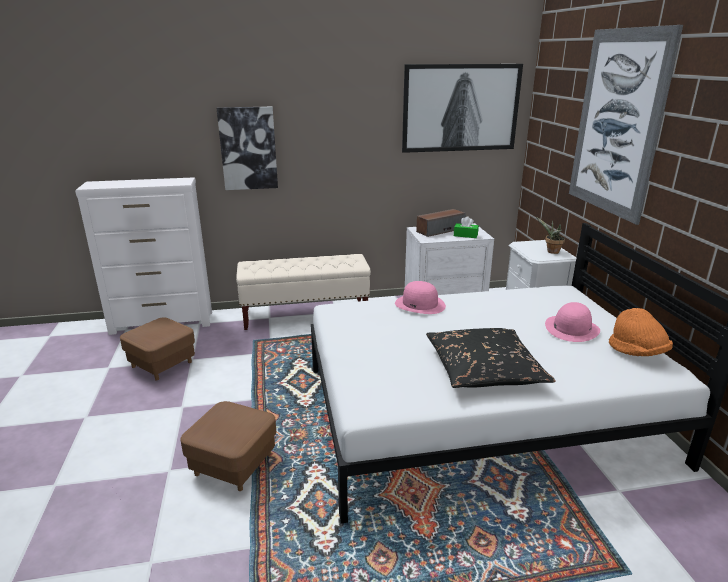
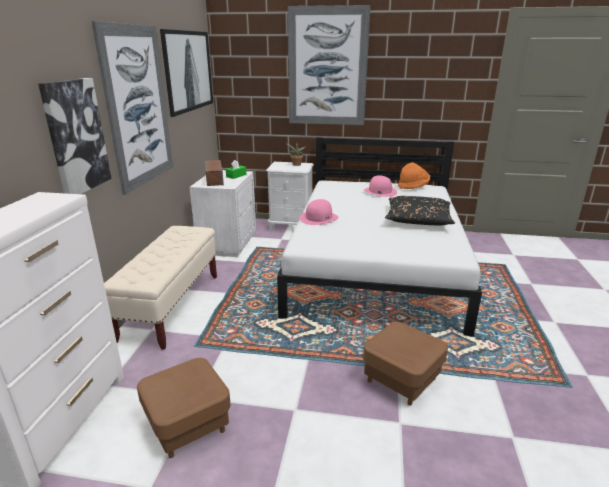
camera: 70 degrees left, 0 degrees up
(342, 136) = (138, 107): none -> picture

